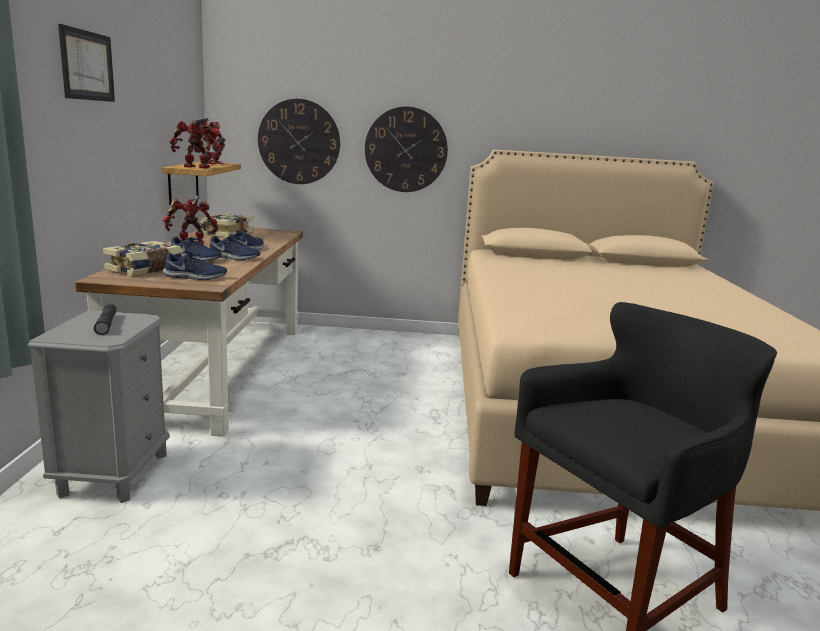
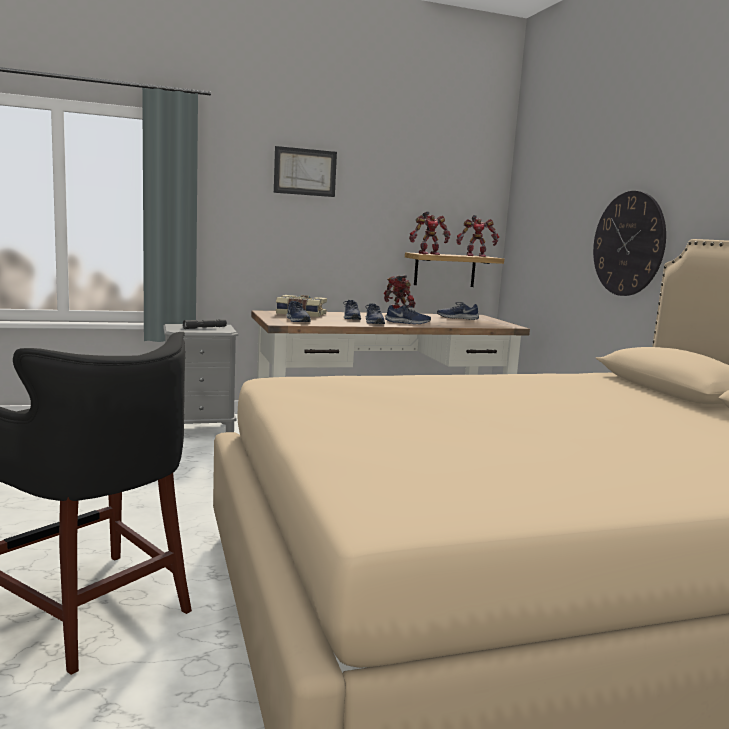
camera: 70 degrees right, 5 degrees down
(196, 167) = (428, 254): toy robot -> toy robot turned 90 degrees clockwise
(226, 233) = (457, 318): book -> blue shoe
(299, 142) = (553, 237): wall clock -> none

